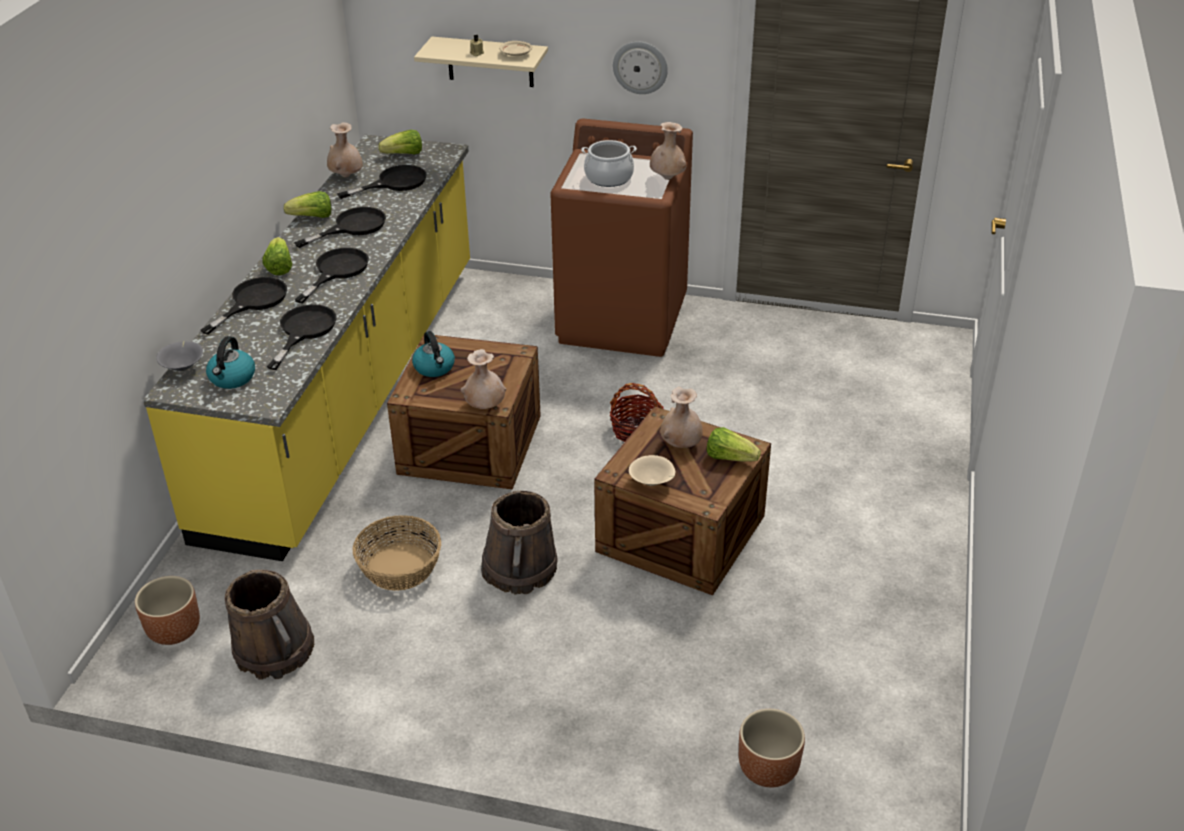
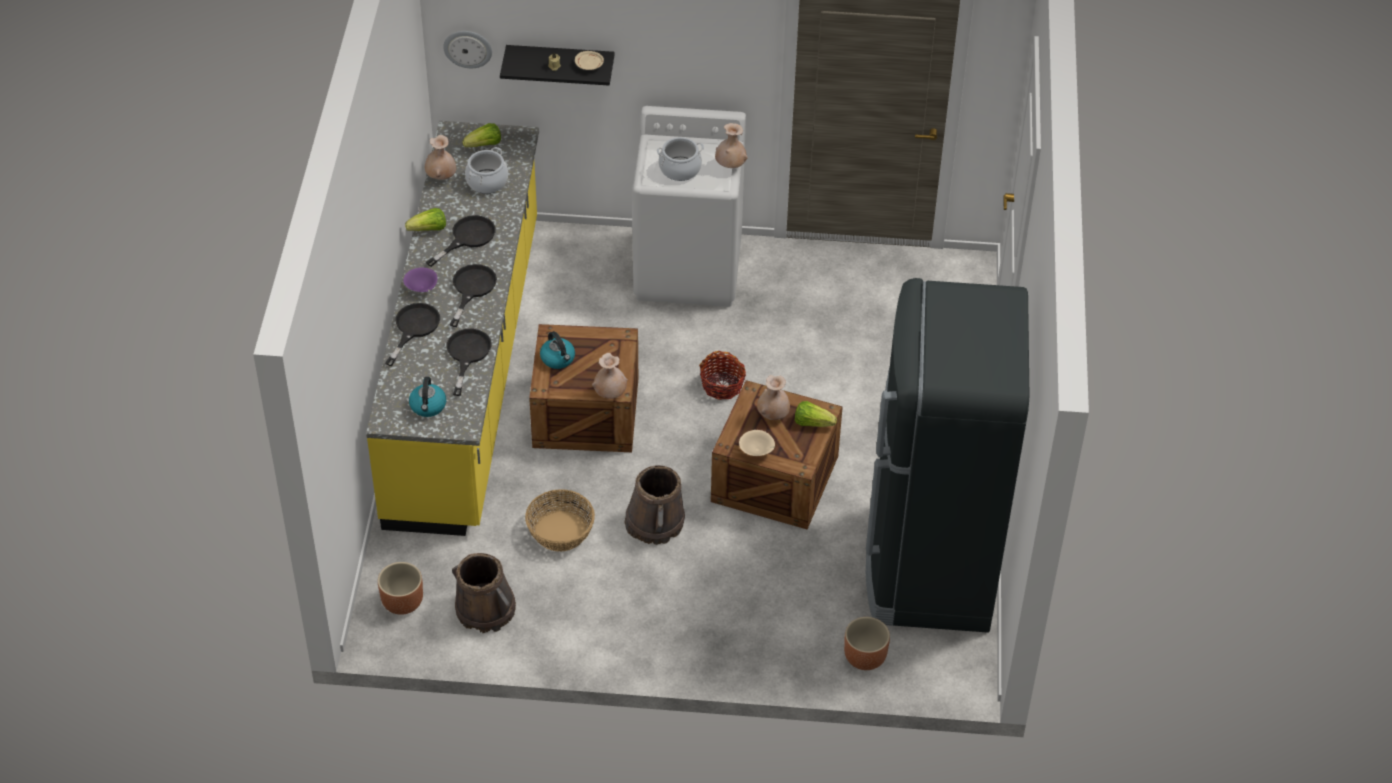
camera: 10 degrees left, 10 degrees up
(183, 367) = (385, 400): grey bowl -> none
(279, 267) = (421, 289): lettuce -> purple bowl
(394, 183) = (487, 181): black frying pan -> cooking pot
(490, 62) = (560, 63): beige shelf -> black shelf
(623, 320) = (688, 269): brown washing machine -> white washing machine
(640, 67) = (698, 66): wall clock -> wall clock (468, 48)
(870, 659) = (929, 568): none -> black fridge

